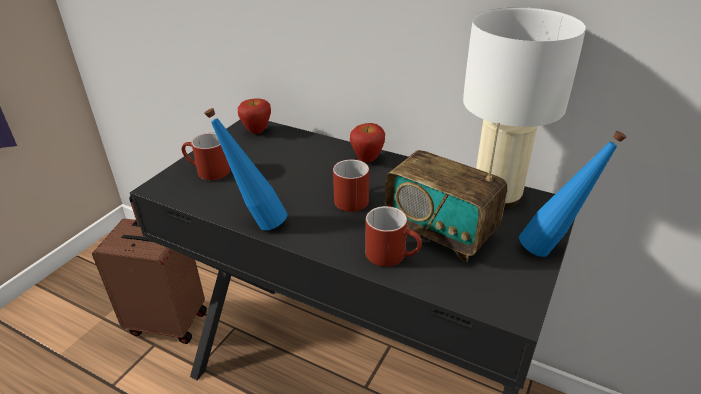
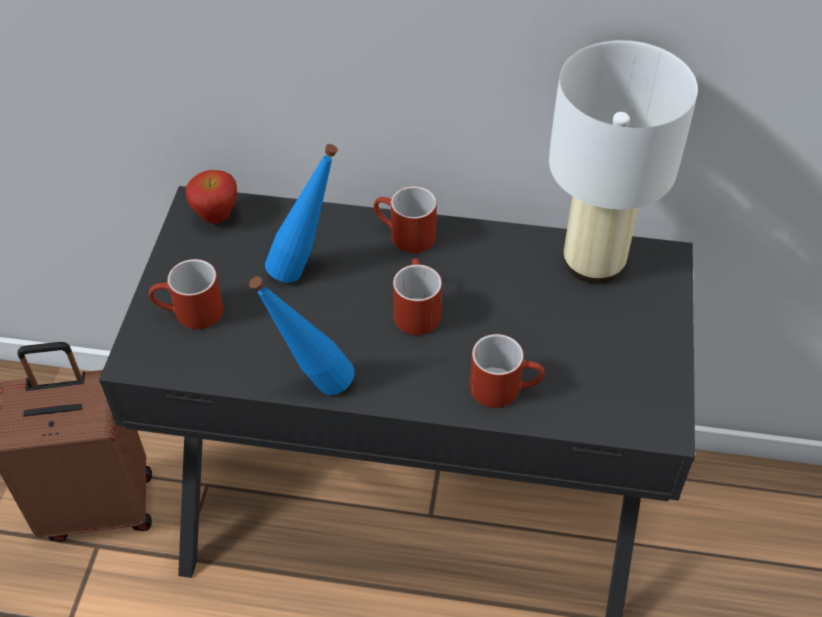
camera: 20 degrees left, 15 degrees up
(367, 159) = (404, 236): apple -> red mug
(440, 233) = (546, 339): radio -> none
(552, 250) = (680, 330): blue bottle -> blue bottle (306, 268)

